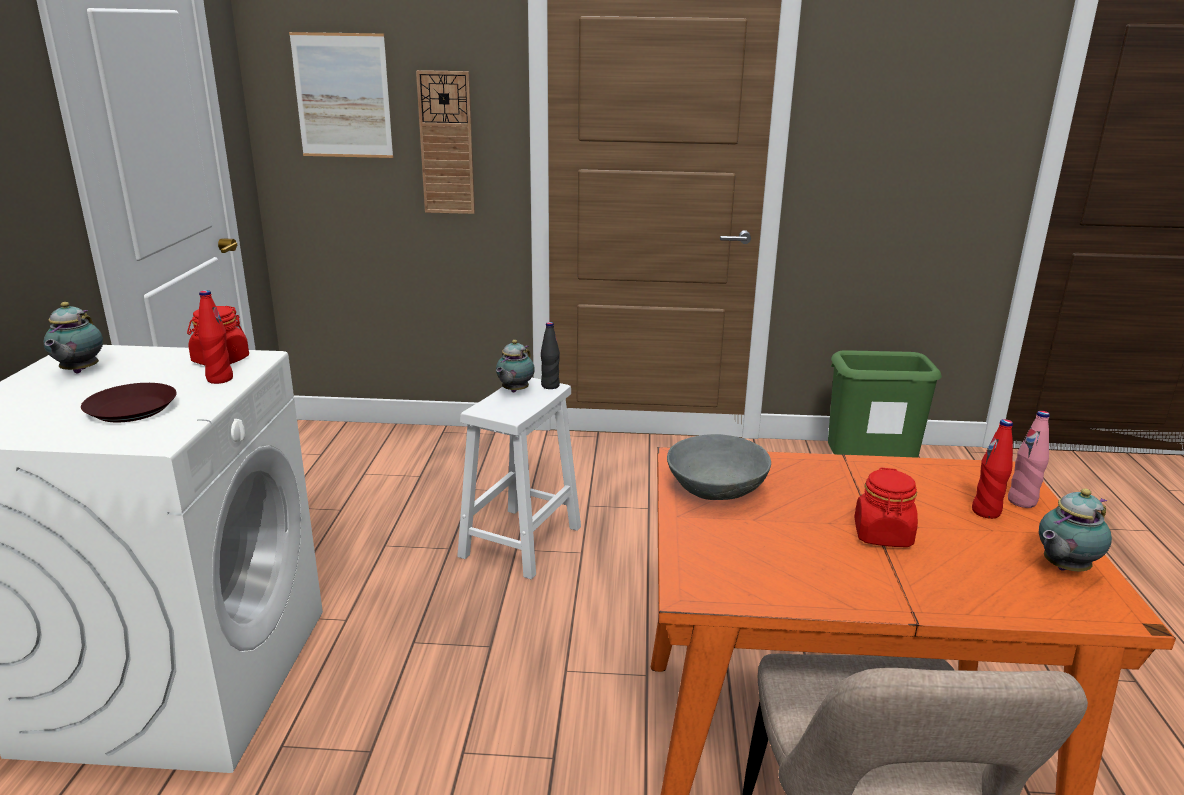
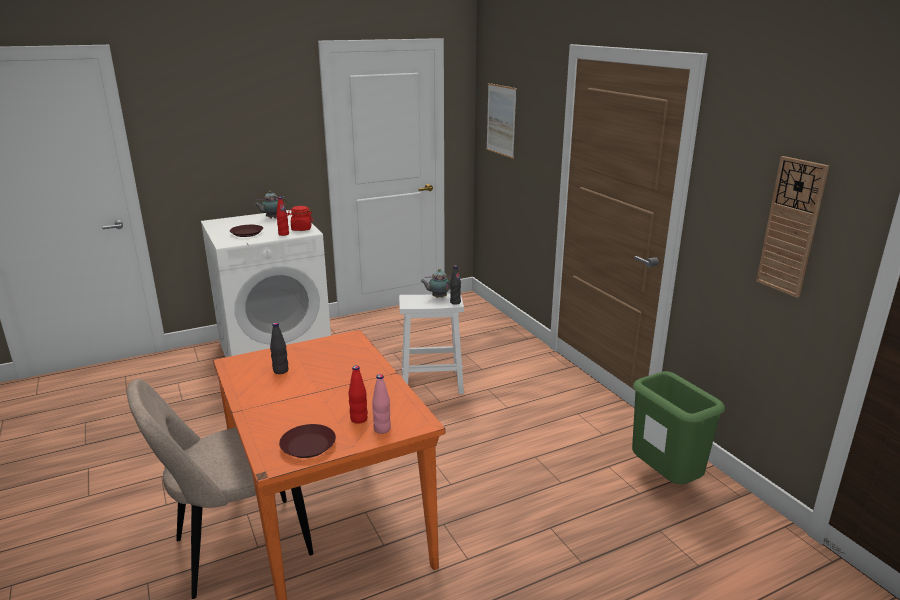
camera: 60 degrees right, 0 degrees up
(446, 143) = (532, 155): wall clock -> wall clock (791, 227)
(715, 489) = (325, 350): grey bowl -> none
(772, 544) = (281, 371): none -> black bottle
(883, 535) = (309, 394): red jar -> none
(1062, 568) = (309, 445): teapot -> brown plate

